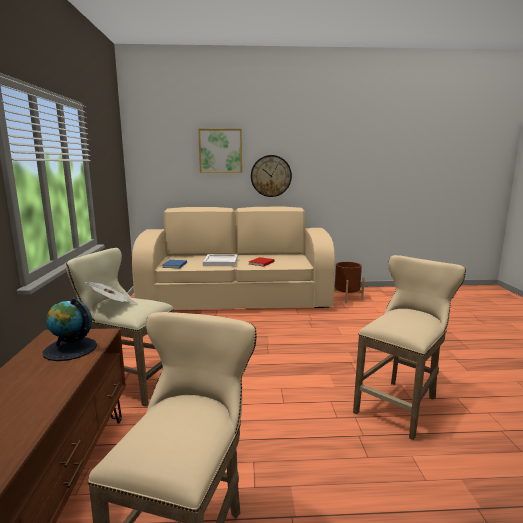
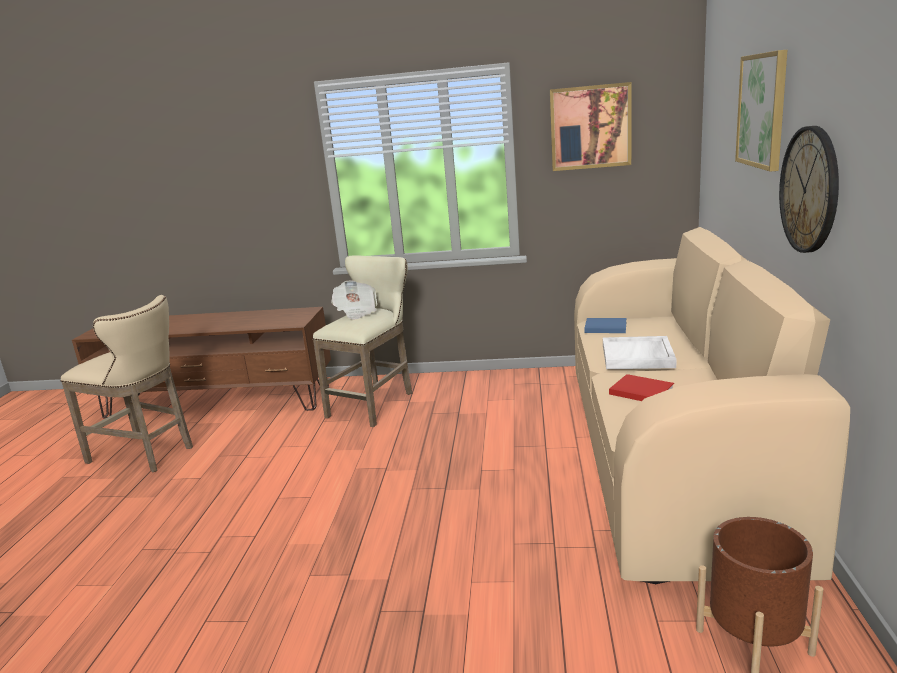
camera: 100 degrees right, 5 degrees up
(70, 349) = (272, 320): globe -> none
(105, 156) = (590, 127): none -> picture
(401, 404) = (201, 605): beige stool -> none

